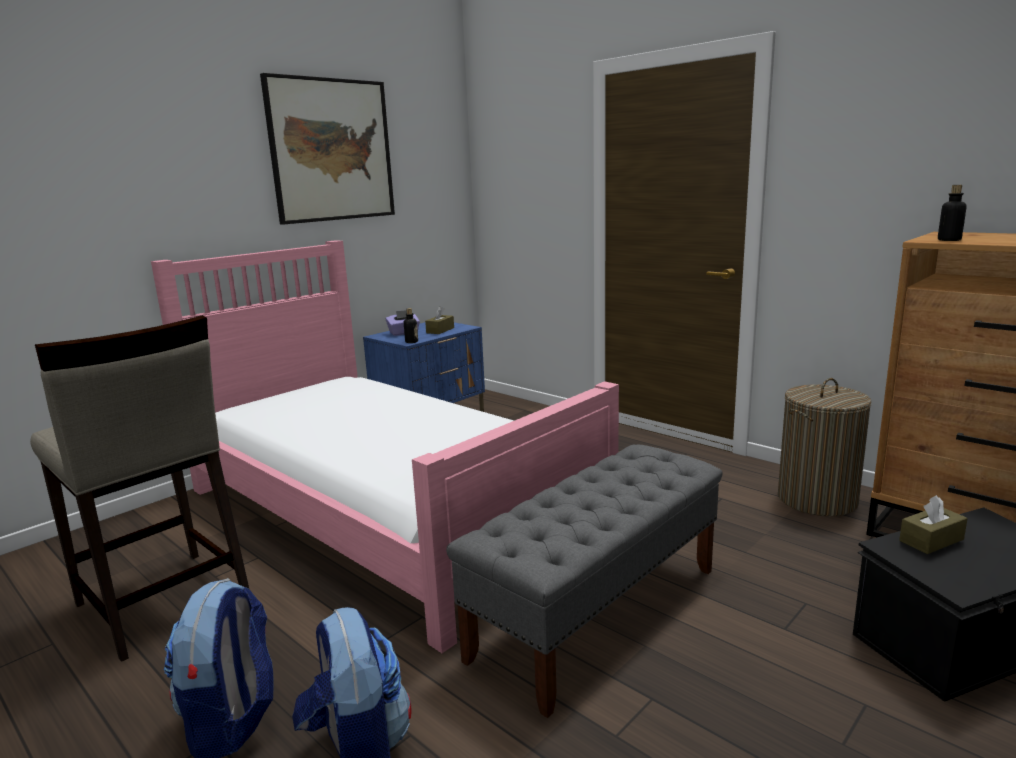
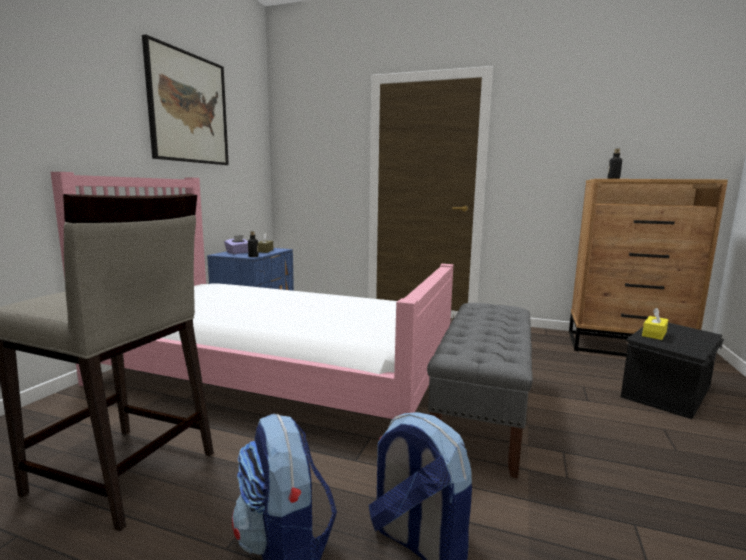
camera: 25 degrees left, 5 degrees down
(817, 499) = (533, 337): laundry basket -> none
(931, 540) = (654, 334): brown tissue box -> yellow tissue box

